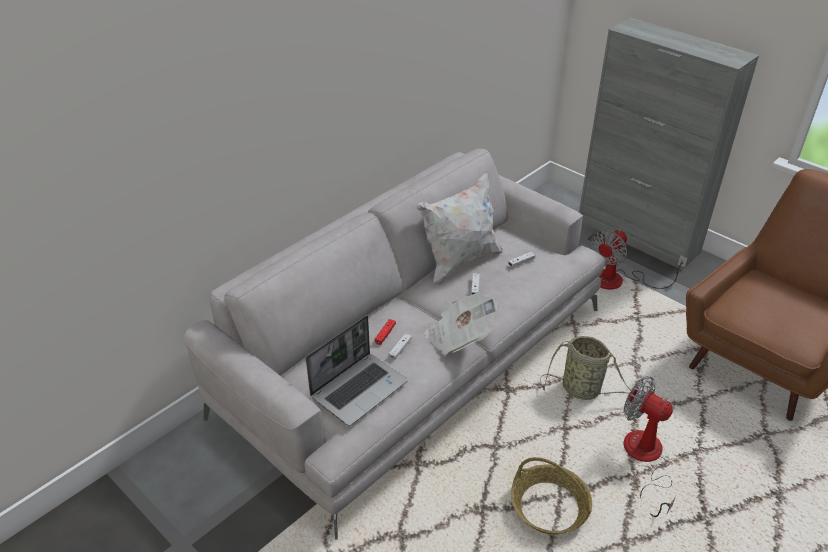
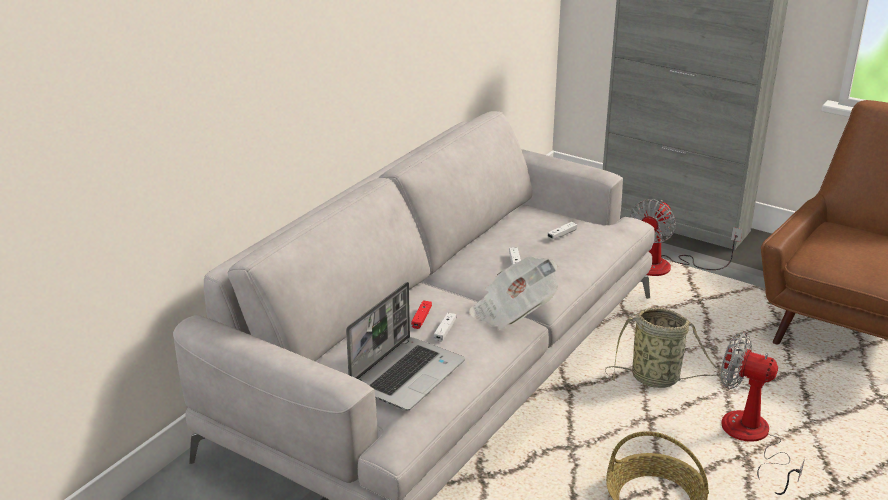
camera: 10 degrees left, 10 degrees down
(459, 262) = (488, 240): white pillow -> none

